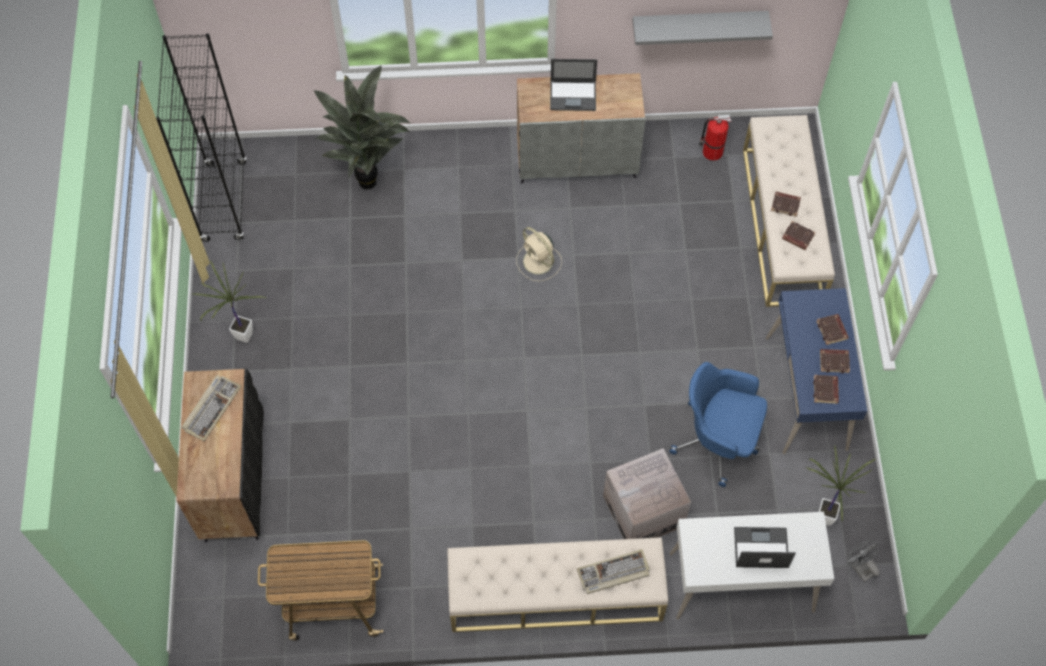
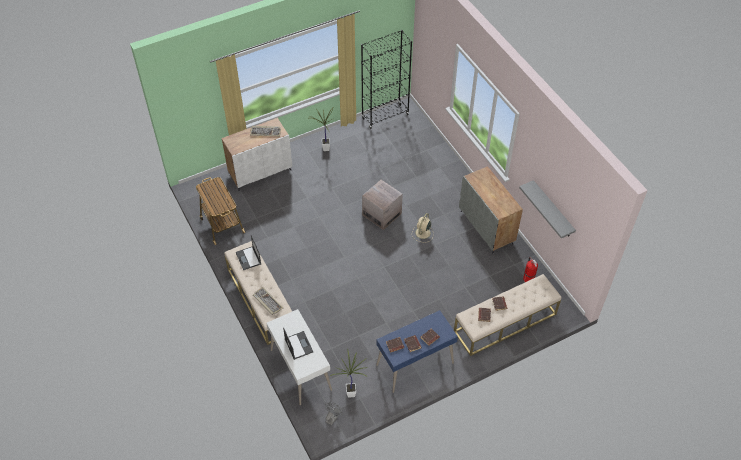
camera: 65 degrees right, 10 degrees down
(233, 479) = (260, 172): black cabinet -> white cabinet
(369, 178) = (427, 158): potted plant -> none
(573, 95) = (492, 189): laptop -> laptop (248, 258)
(643, 511) = (317, 318): cardboard box -> cardboard box (382, 214)
(718, 440) = (369, 336): blue office chair -> none

